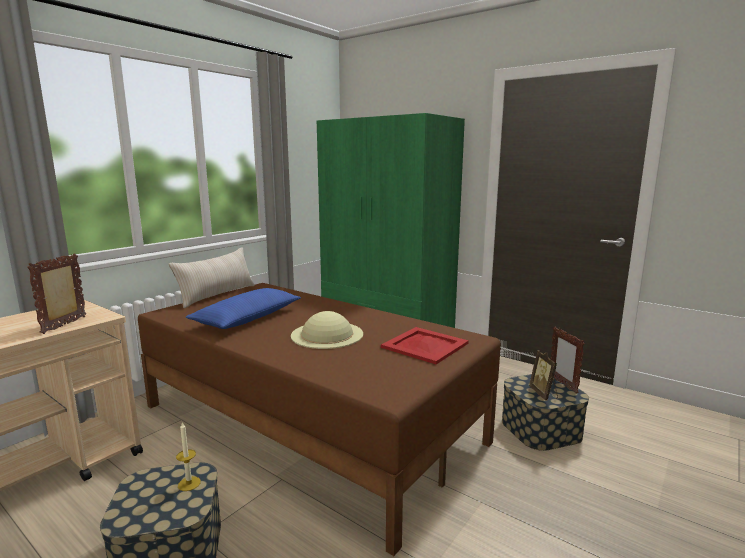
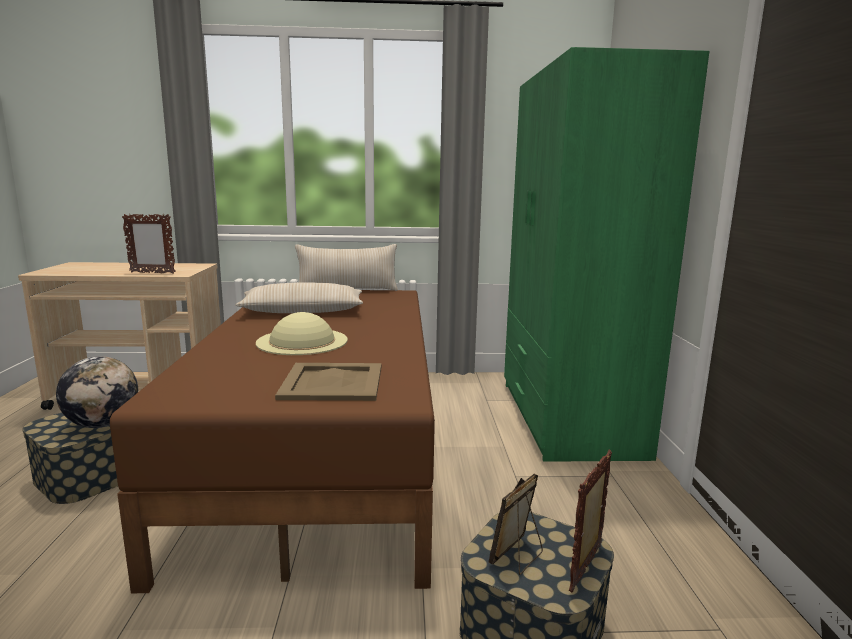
camera: 50 degrees right, 0 degrees up
(65, 325) = (152, 273): picture frame -> picture frame turned 150 degrees counterclockwise
(189, 483) = (103, 424): candle -> globe
(248, 318) = (303, 311): blue pillow -> beige pillow
(425, 345) = (331, 382): red tray -> beige tray

